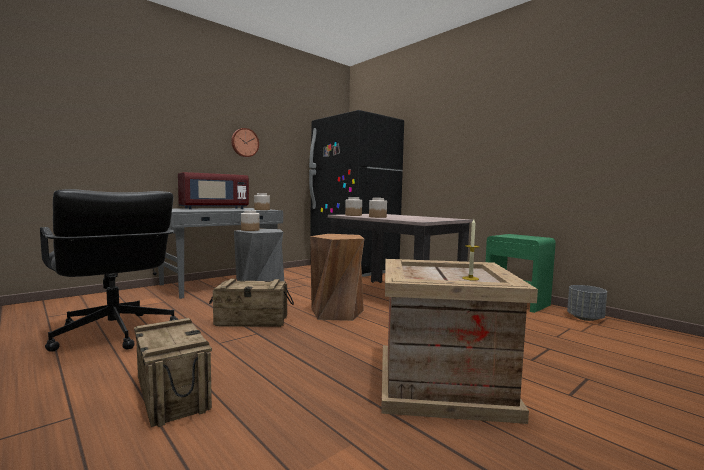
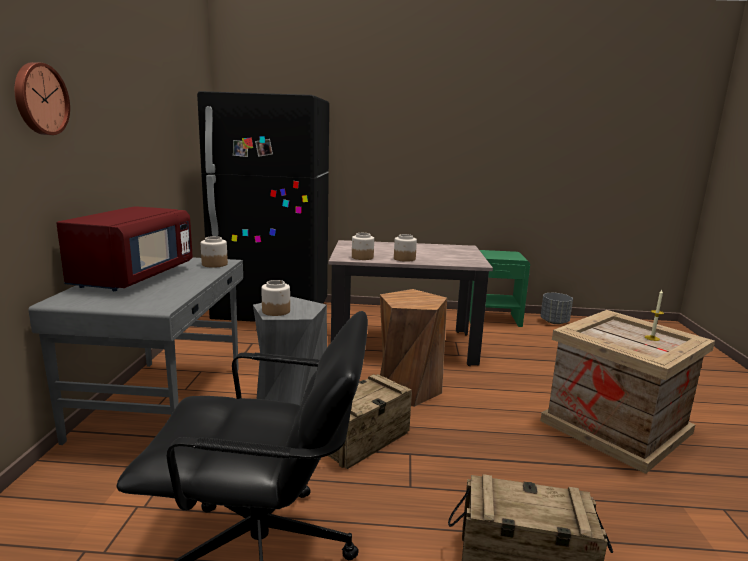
camera: 45 degrees left, 10 degrees up
(244, 142) = (124, 139): wall clock -> wall clock (39, 99)

